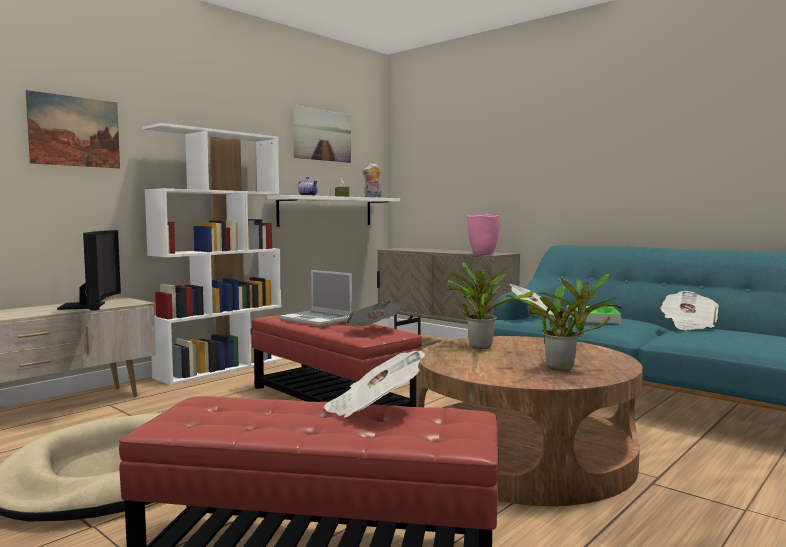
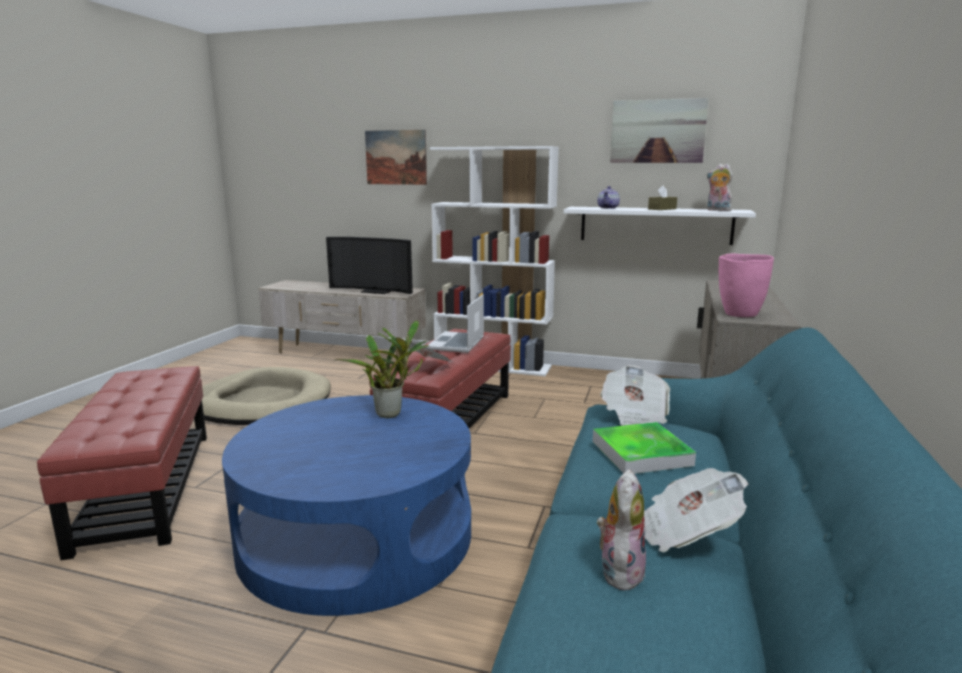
camera: 65 degrees right, 10 degrees up
(89, 306) = (376, 291): television -> television turned 60 degrees clockwise
(373, 409) = (151, 409): newspaper -> none
(523, 454) = (357, 535): brown coffee table -> blue coffee table
(564, 368) = (306, 459): potted plant -> none
(726, 335) = (619, 570): none -> plush toy

